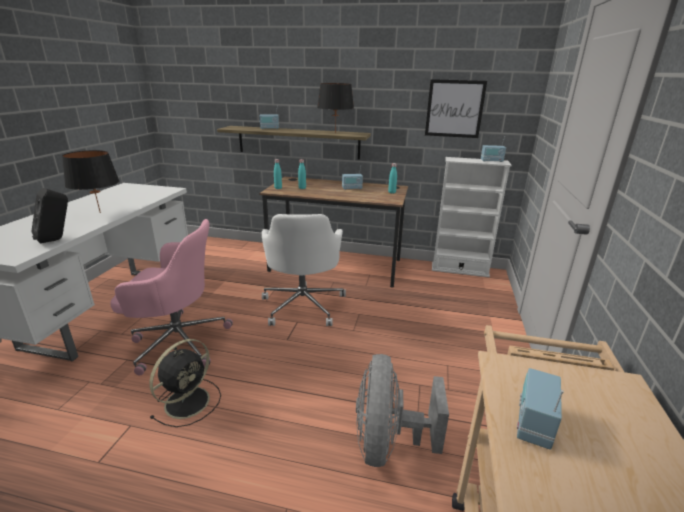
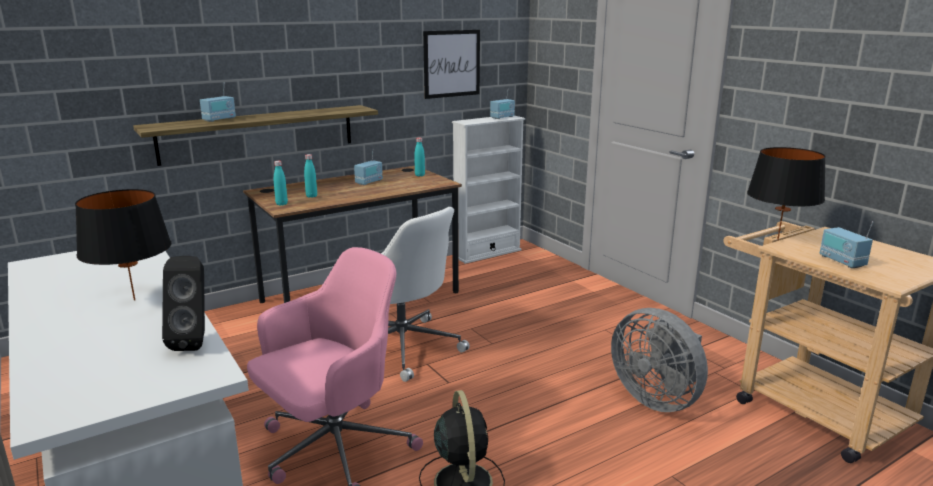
camera: 45 degrees left, 5 degrees down
(335, 133) = (327, 111): black table lamp -> black table lamp (778, 240)

